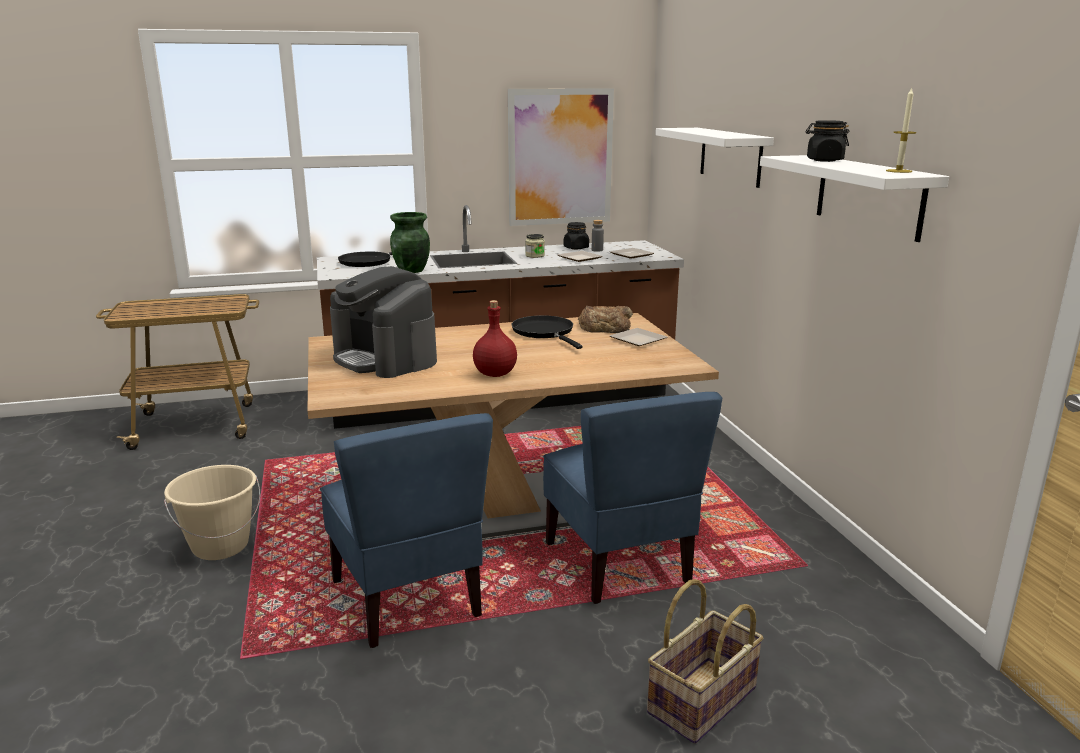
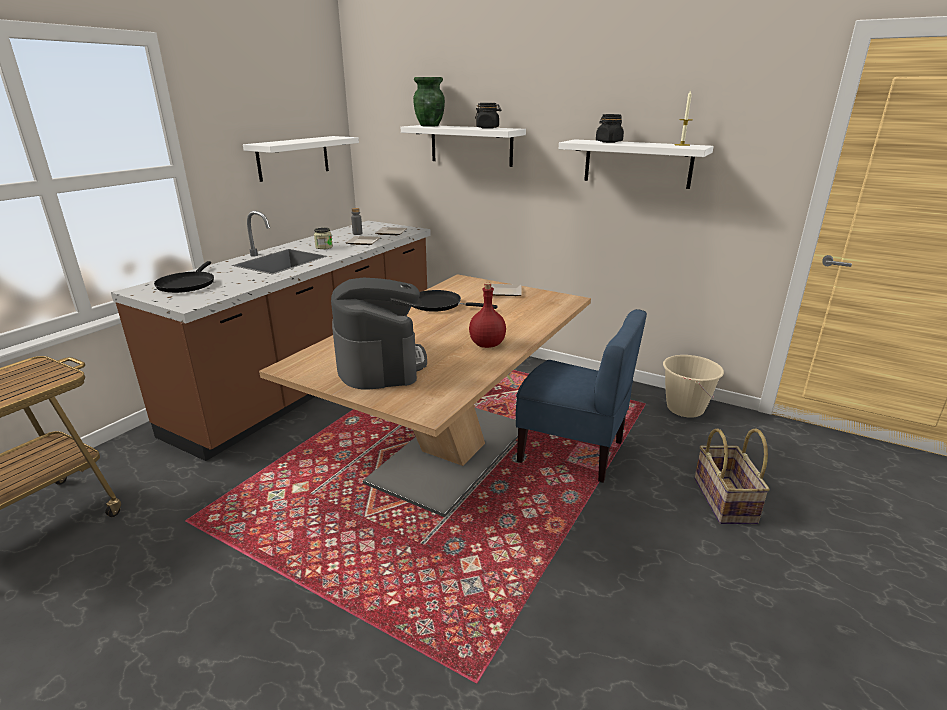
camera: 45 degrees left, 5 degrees up
(220, 546) = (285, 616): beige bucket -> beige bucket (684, 408)
(385, 358) = (380, 363): coffee machine -> coffee machine turned 105 degrees counterclockwise
(408, 598) = (504, 550): blue chair -> none
(412, 270) = (255, 282): green vase -> green vase (430, 126)
(560, 157) = (293, 158): picture -> white shelf
(576, 248) = (337, 235): black jar -> black jar (488, 128)
(605, 326) = (464, 289): bread -> none

